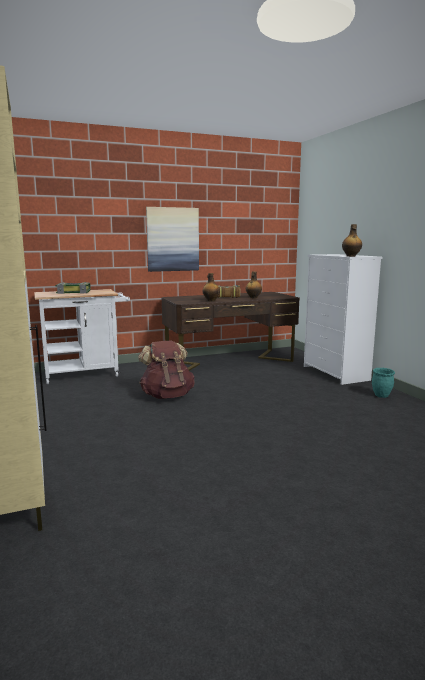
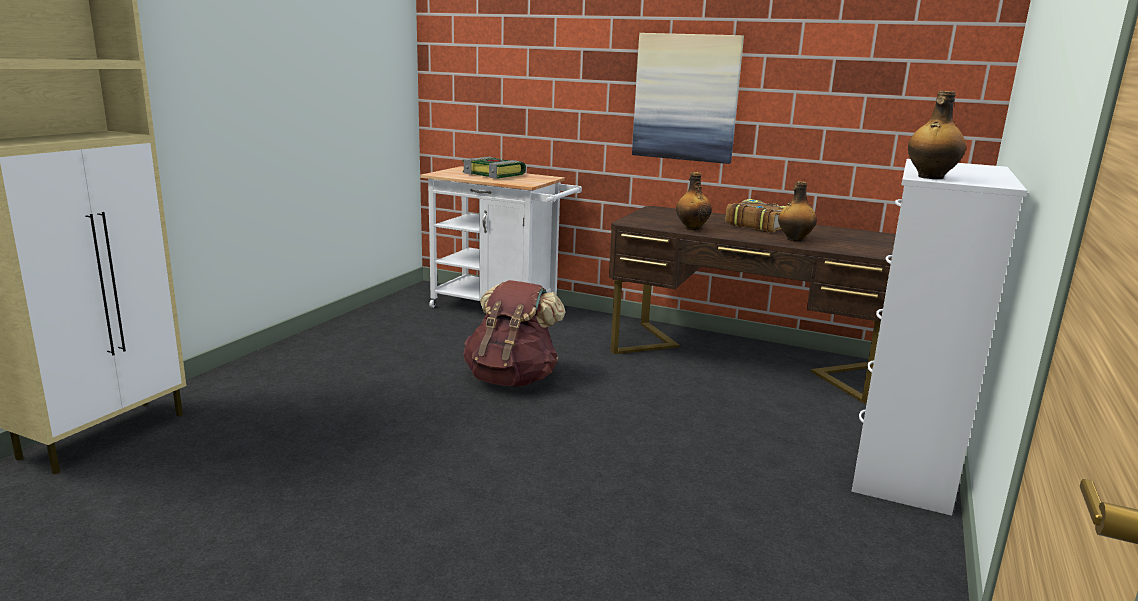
camera: 45 degrees right, 5 degrees up
(381, 396) = (882, 557): turquoise planter -> none

